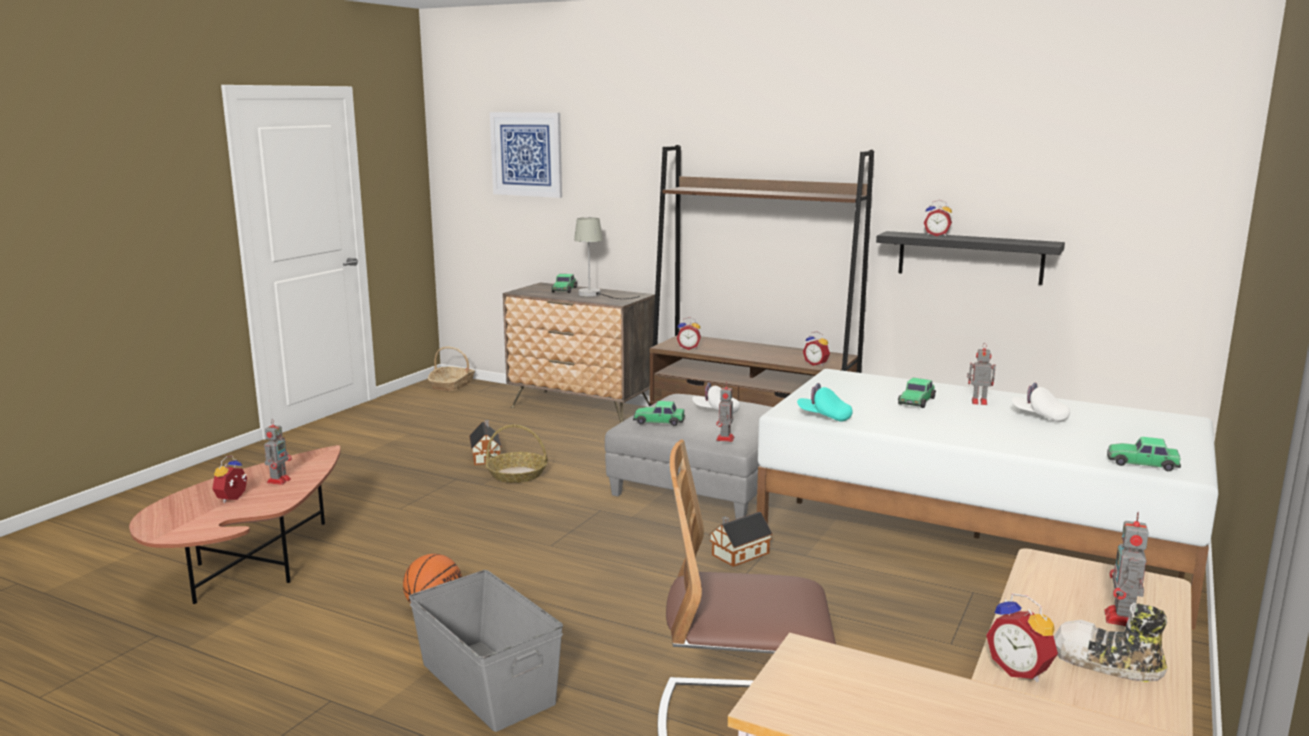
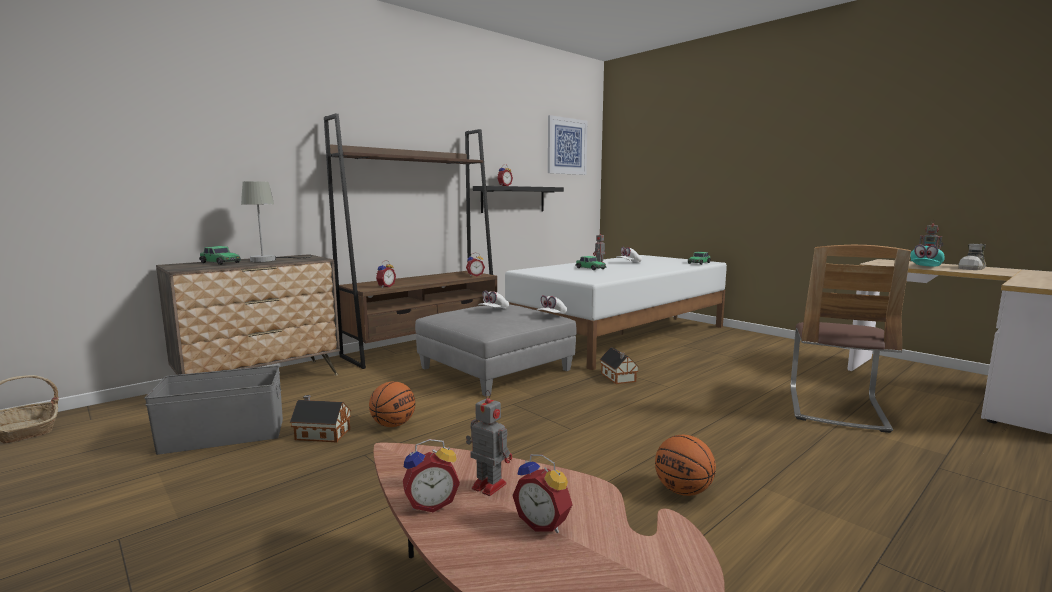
camera: 70 degrees left, 5 degrees down
(487, 684) = (816, 478): grey storage box -> grey storage box (224, 435)
(517, 474) = (393, 425): basket -> basketball
(526, 154) = (116, 112): picture -> picture (567, 146)
(658, 421) = (500, 322): toy car -> none
(725, 439) = (551, 316): toy robot -> white cap
(824, 417) = (607, 278): turquoise cap -> turquoise cap (925, 267)
(1021, 670) = (995, 272): alarm clock -> alarm clock (431, 504)

